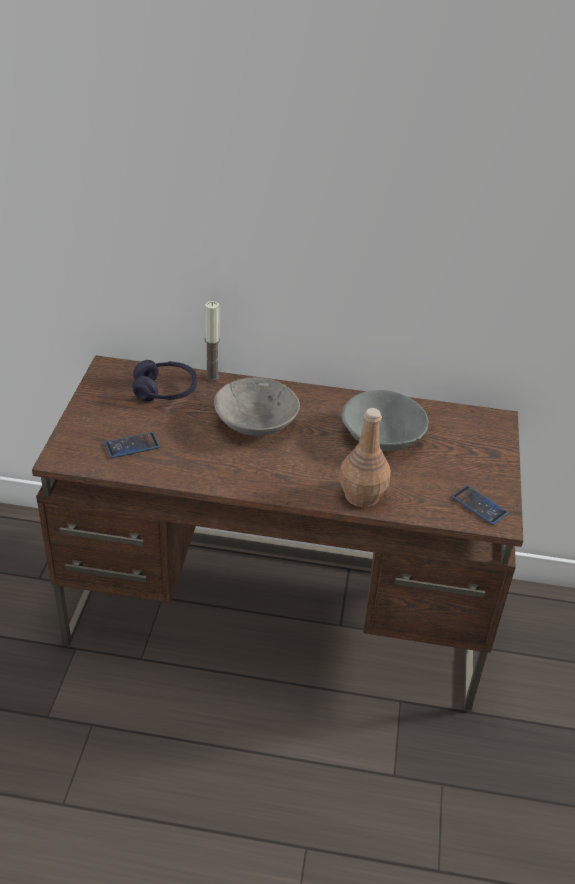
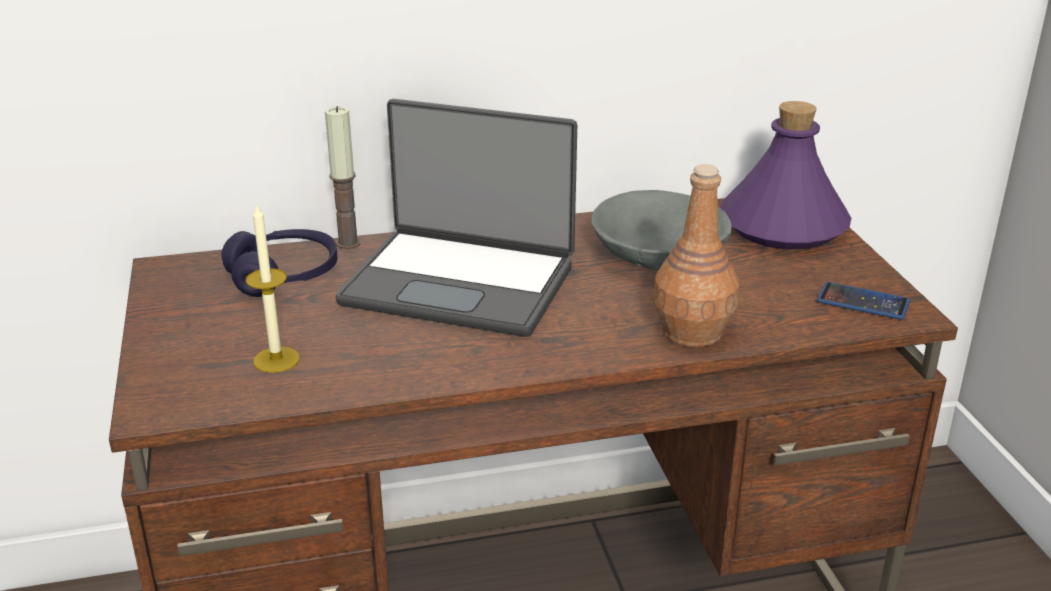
camera: 20 degrees left, 10 degrees down
(132, 446) = (276, 360): phone -> candle
(256, 423) = (460, 283): grey bowl -> laptop
(476, 435) = (783, 226): none -> purple bottle

